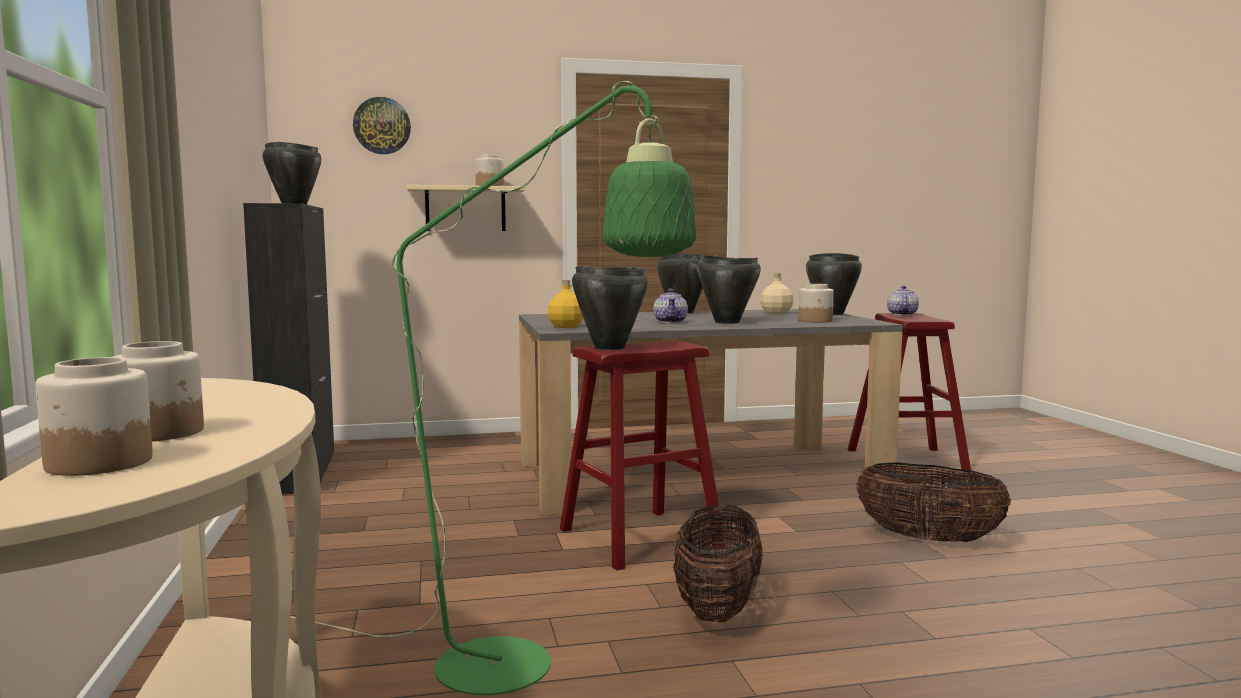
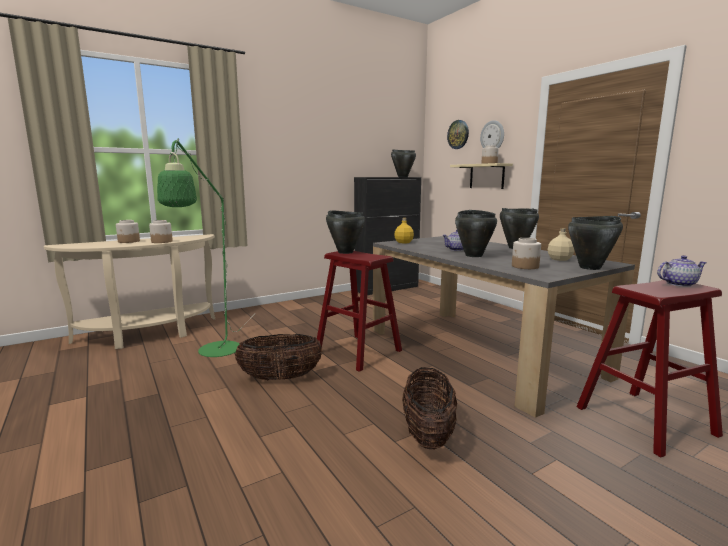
camera: 70 degrees right, 5 degrees up
(98, 463) = (97, 243): jar -> jar (162, 241)
(471, 138) = (492, 136): none -> wall clock

